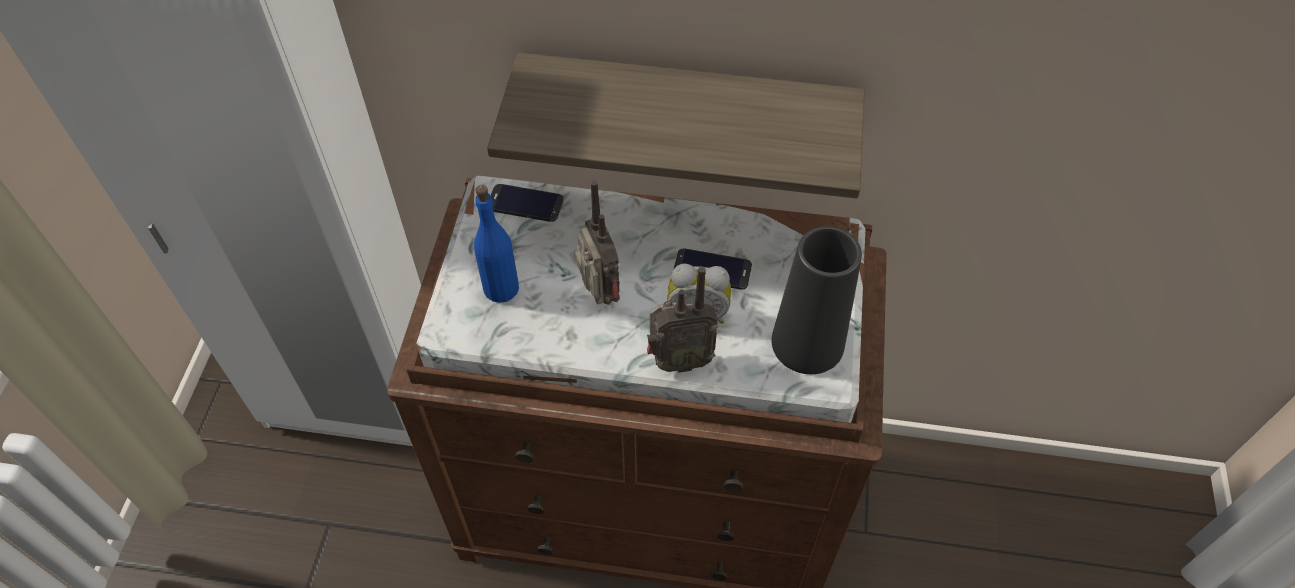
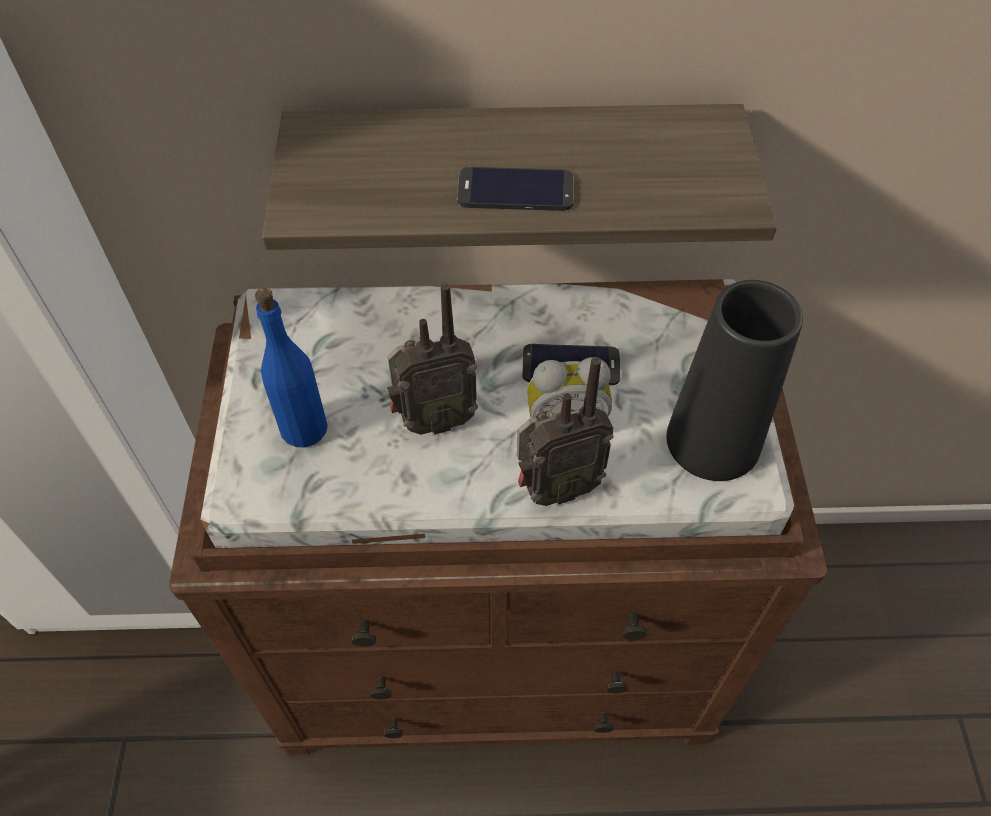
camera: 10 degrees left, 0 degrees up
(525, 203) = (316, 315): phone -> phone (515, 190)
(598, 296) = (433, 420): radio -> radio turned 105 degrees clockwise

